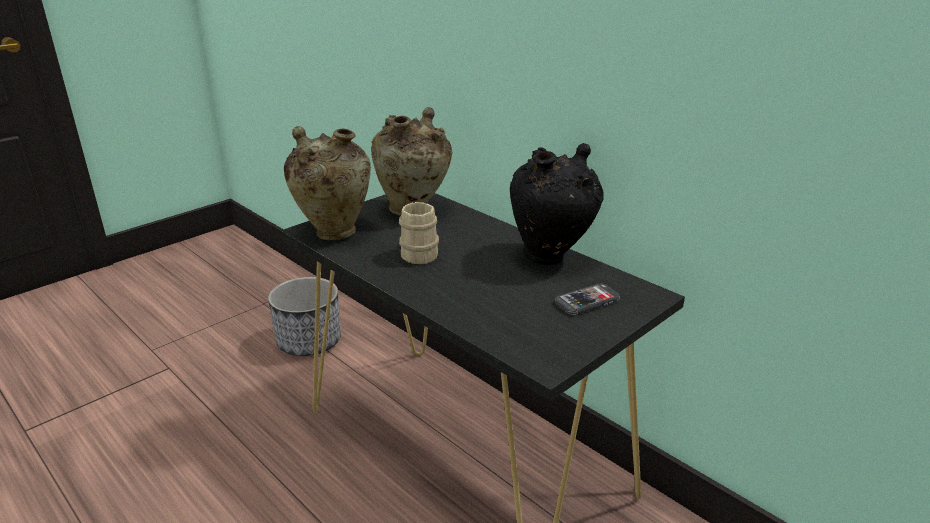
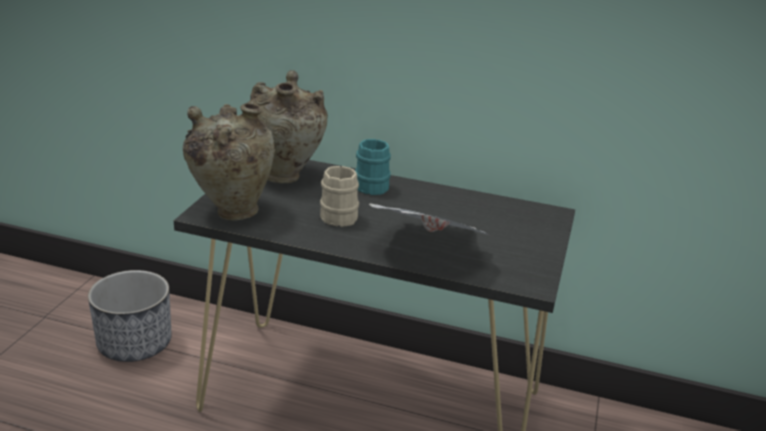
camera: 30 degrees left, 0 degrees up
(476, 303) = (432, 249): none -> newspaper
(483, 231) = (371, 184): none -> turquoise mug
(551, 257) = (450, 197): black vase -> none
(587, 301) = (513, 228): phone -> none

